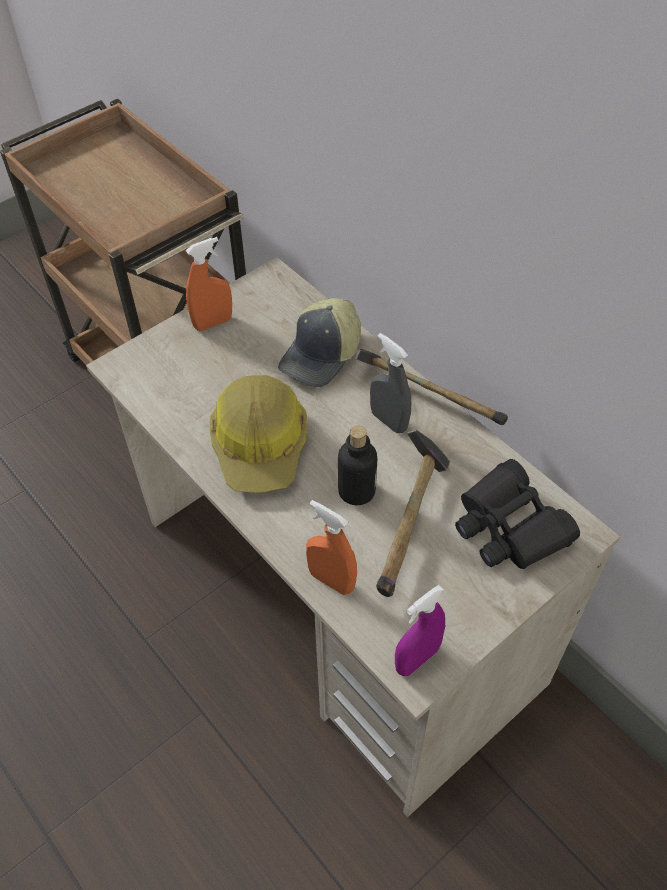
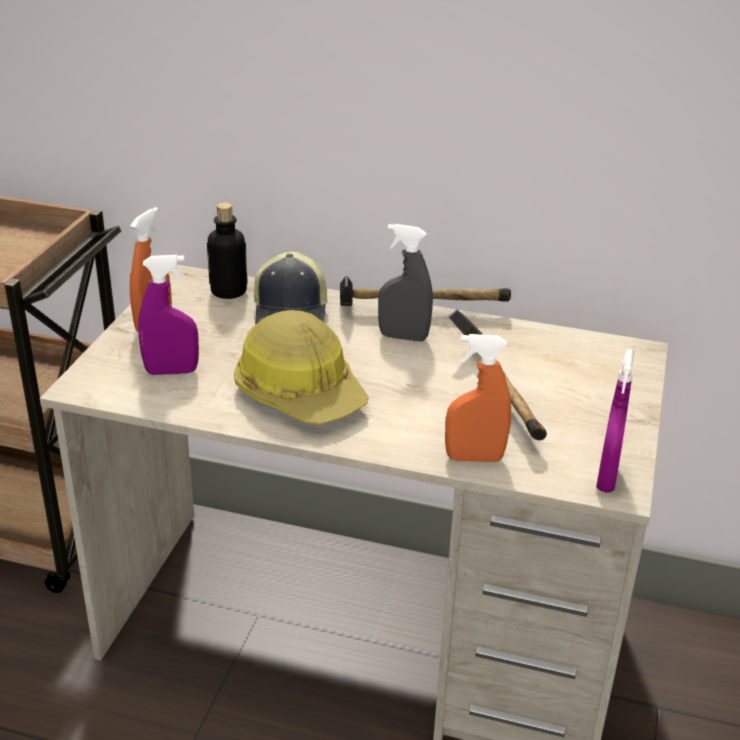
camera: 35 degrees left, 20 degrees down
(188, 379) = (171, 371): none -> purple spray bottle
(356, 491) = (427, 391): bottle -> bottle (228, 291)
(509, 527) = (580, 367): black binoculars -> none

